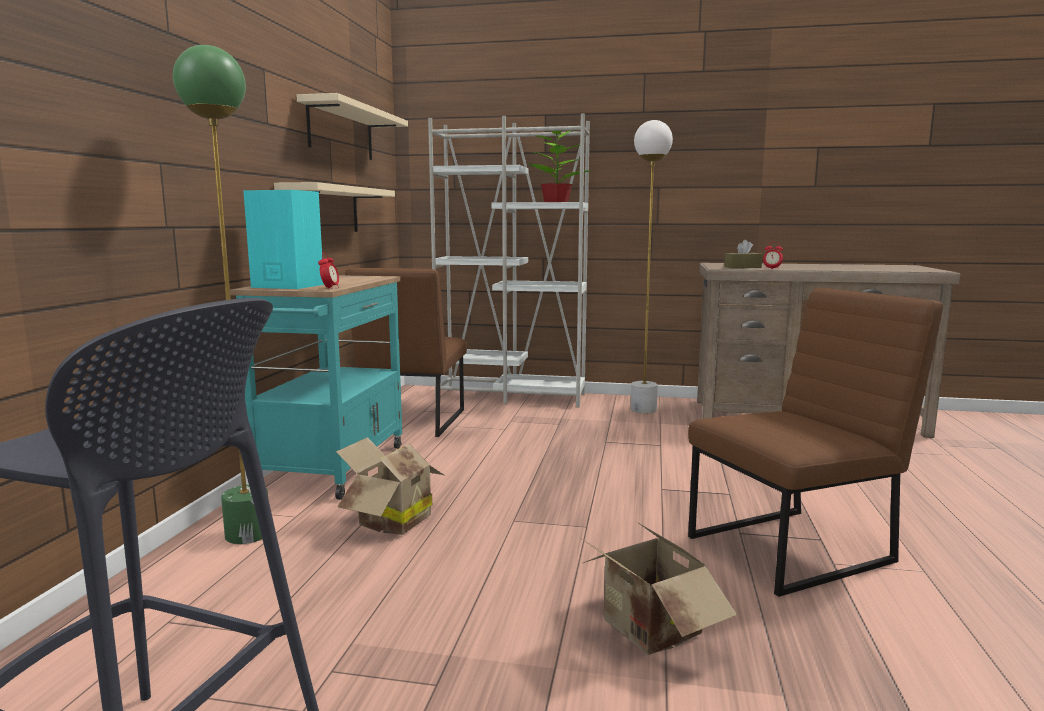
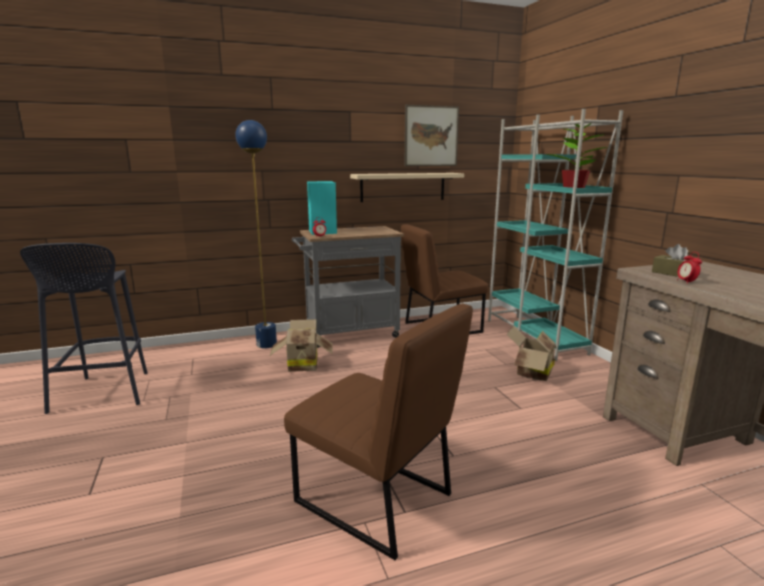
camera: 60 degrees right, 5 degrees up
(247, 534) = (266, 344): green floor lamp -> blue floor lamp
(331, 470) = (348, 334): turquoise cart -> grey cart
(341, 132) = (431, 136): beige shelf -> picture
(511, 397) = (534, 336): white bookcase -> turquoise bookcase
(643, 410) = (596, 384): white floor lamp -> none
(647, 633) = (227, 460): cardboard box -> cardboard box (530, 373)

